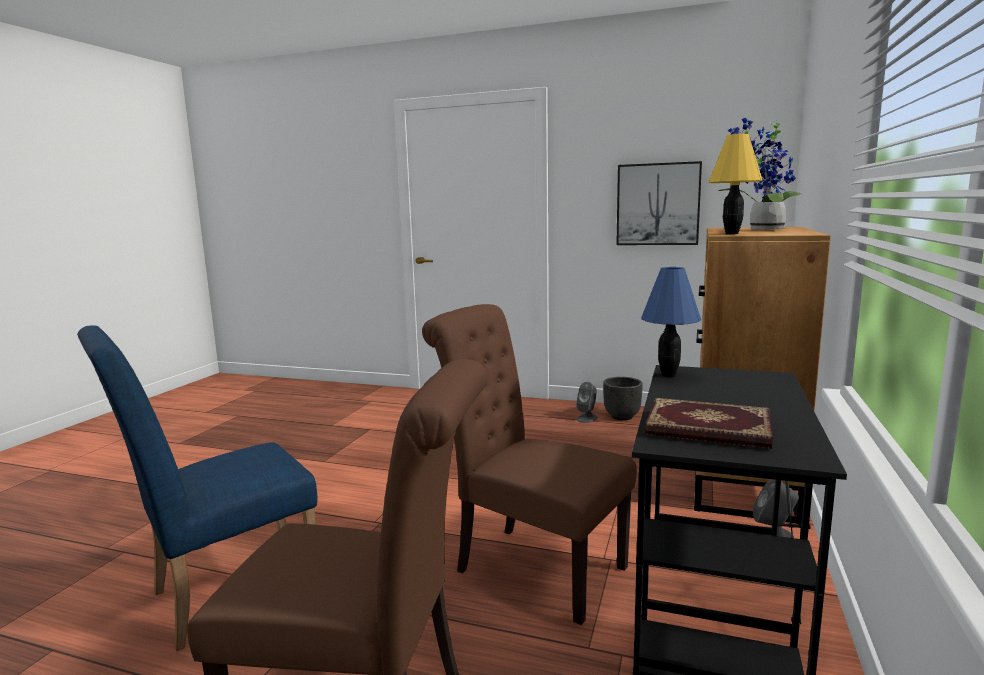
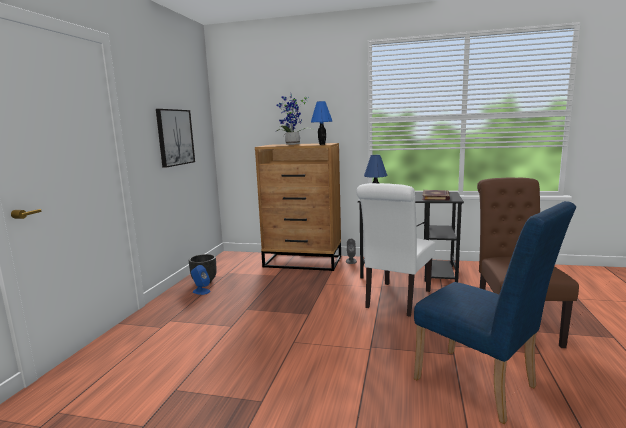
camera: 95 degrees left, 0 degrees up
(531, 566) = (396, 300): brown chair -> white chair
(587, 418) = (201, 291): grey speaker -> blue speaker
(732, 233) = (322, 144): yellow table lamp -> blue table lamp

